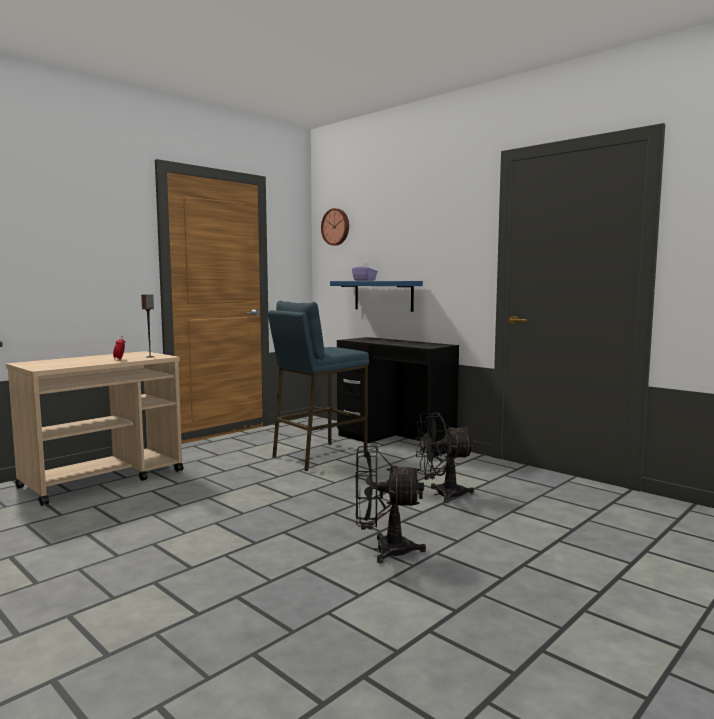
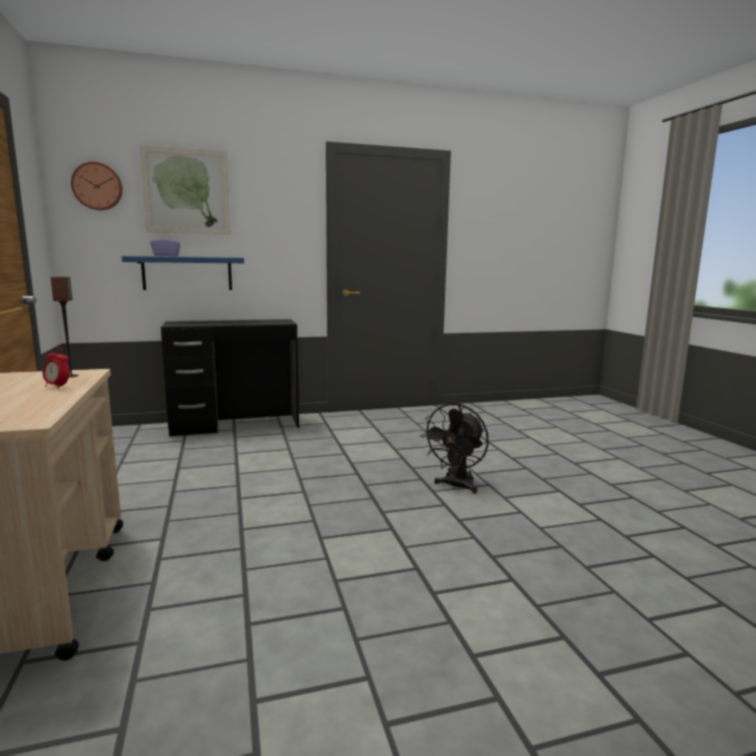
camera: 60 degrees left, 5 degrees up
(318, 456) = (214, 457): blue stool -> none
(386, 223) = (186, 191): none -> picture
(442, 494) = (379, 444): black fan -> none

